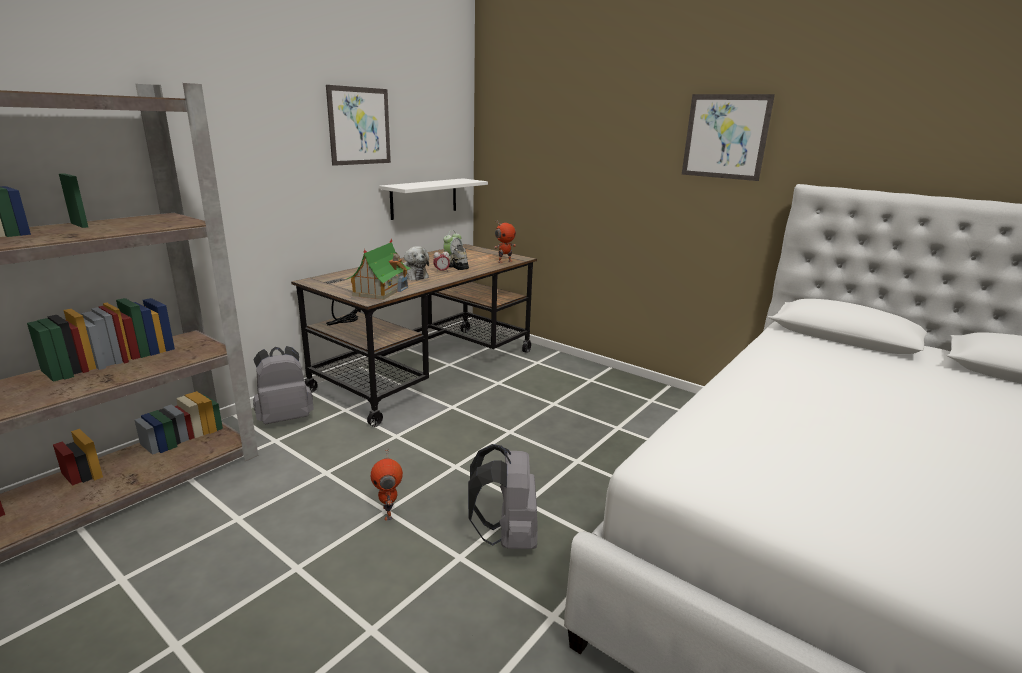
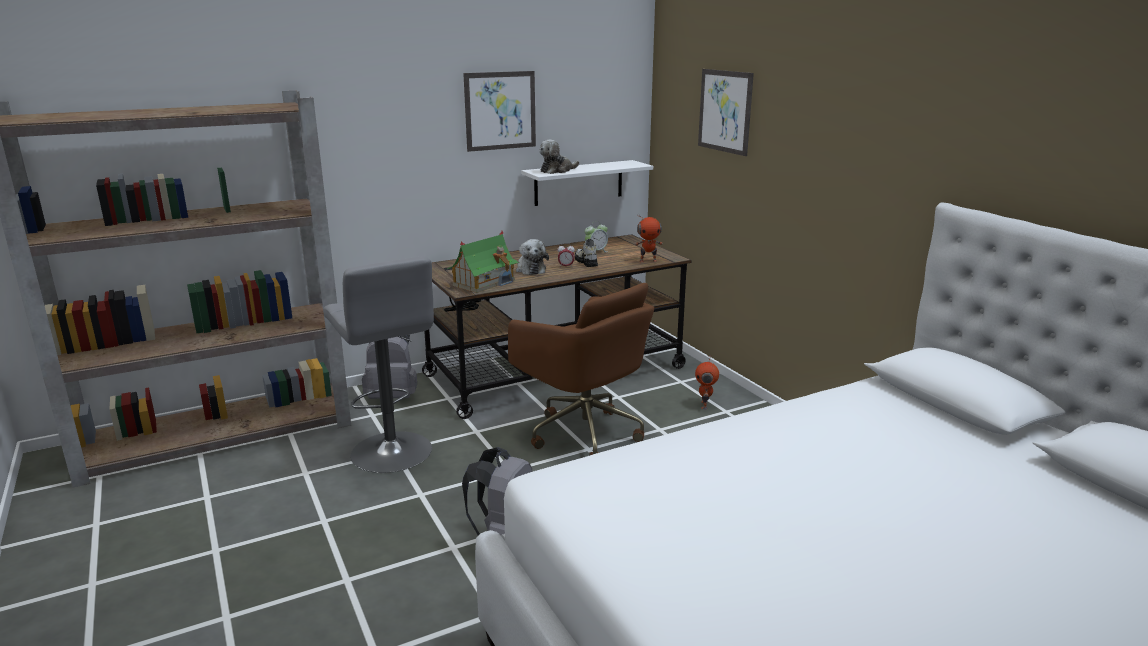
camera: 25 degrees right, 0 degrees up
(323, 474) = (391, 452): none -> grey stool
(389, 512) = (422, 496): toy robot -> toy robot (705, 405)
(414, 185) = (557, 170): none -> plush toy
(493, 419) = (581, 433): none -> brown office chair
(725, 137) = (877, 135): picture -> picture (725, 111)

